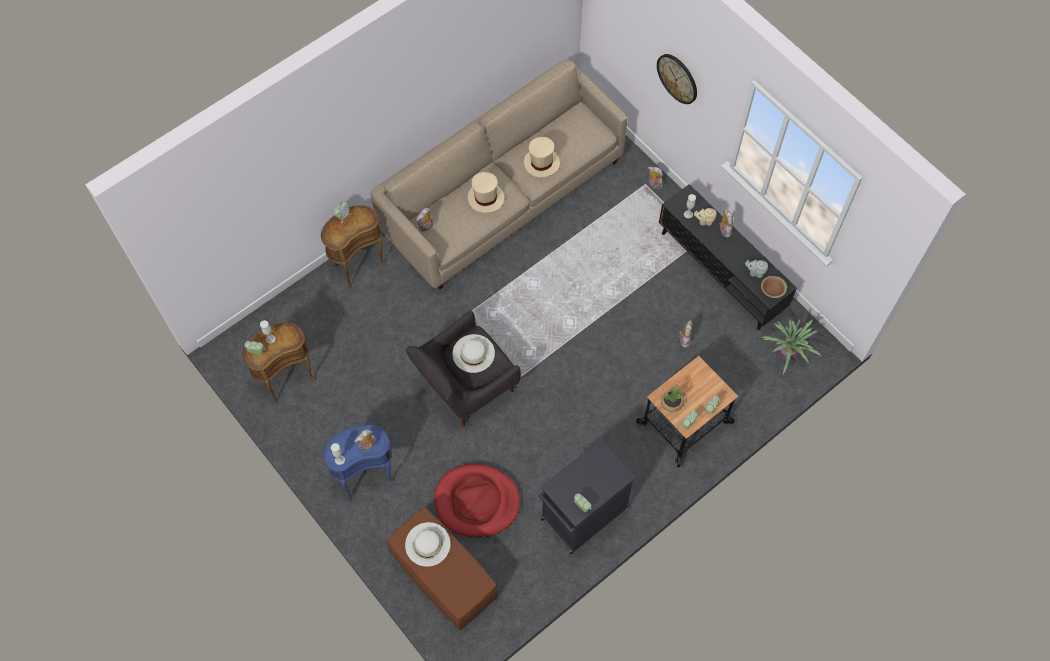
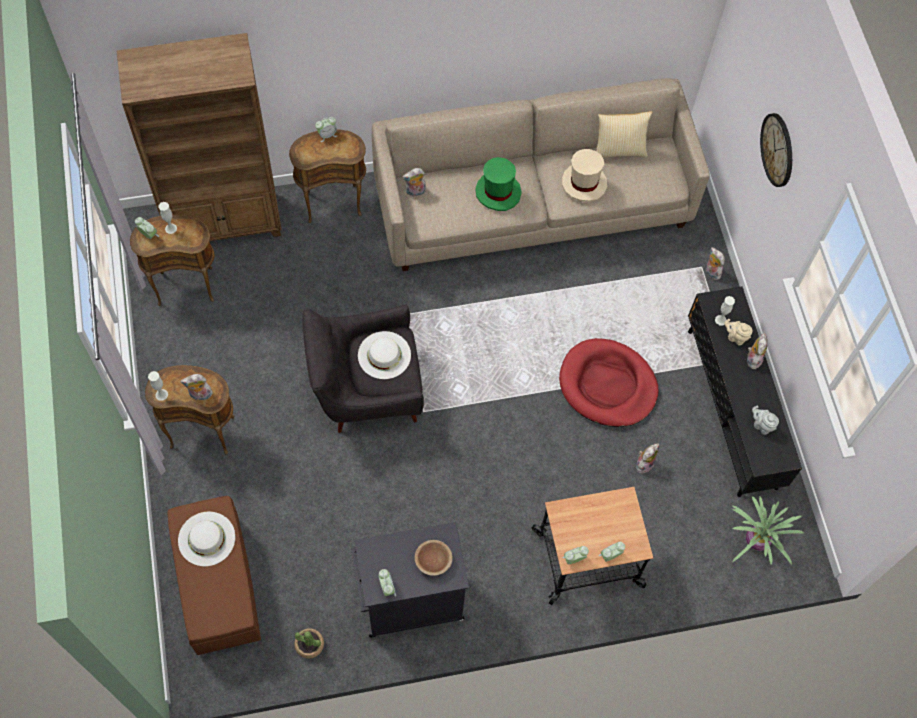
camera: 25 degrees right, 0 degrees up
(287, 318) = (225, 222): none -> brown bookcase
(365, 475) = (203, 430): blue side table -> brown side table
(477, 502) = (303, 523): red dog bed -> red dog bed (607, 385)
(485, 198) = (498, 192): beige hat -> green hat
(551, 128) = (619, 150): none -> pillow
(671, 402) = (569, 524): potted plant -> potted plant (309, 645)
(772, 290) = (770, 456): brown bowl -> brown bowl (433, 560)

